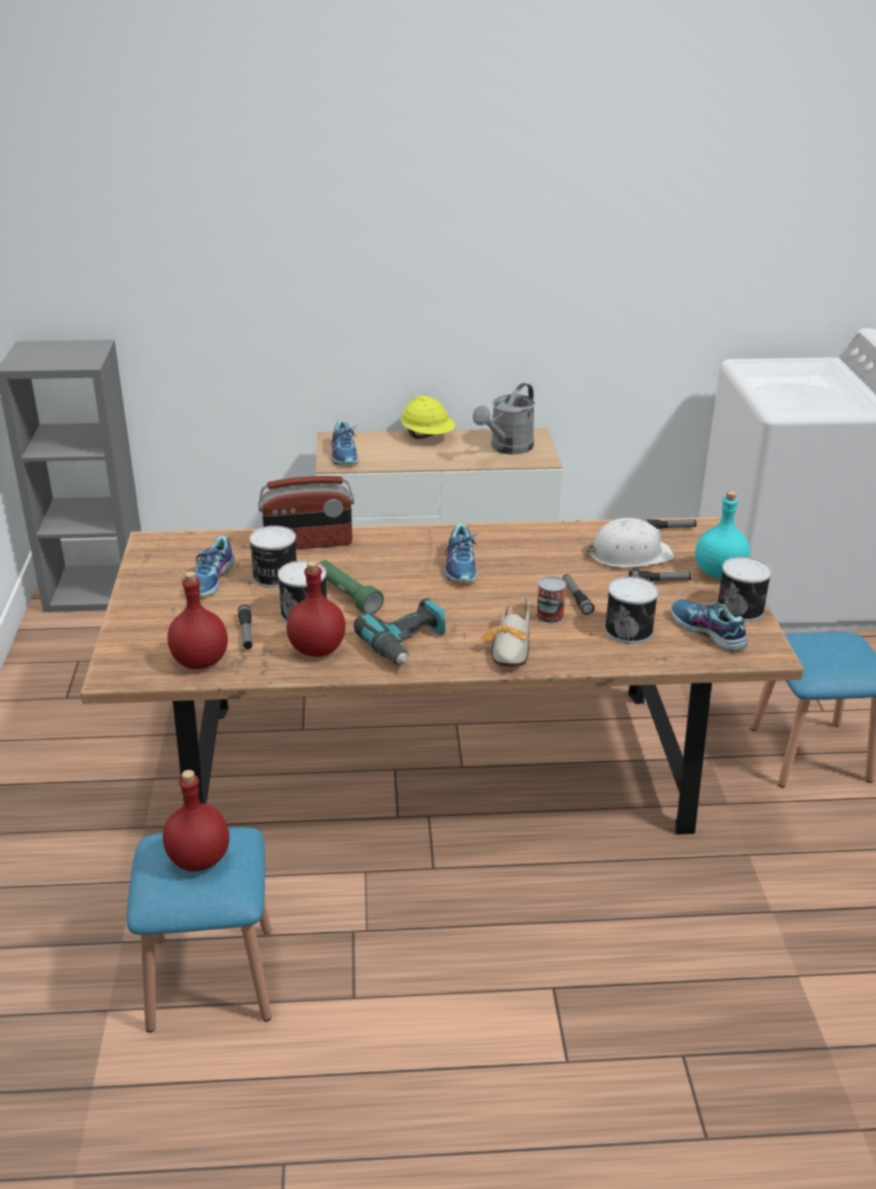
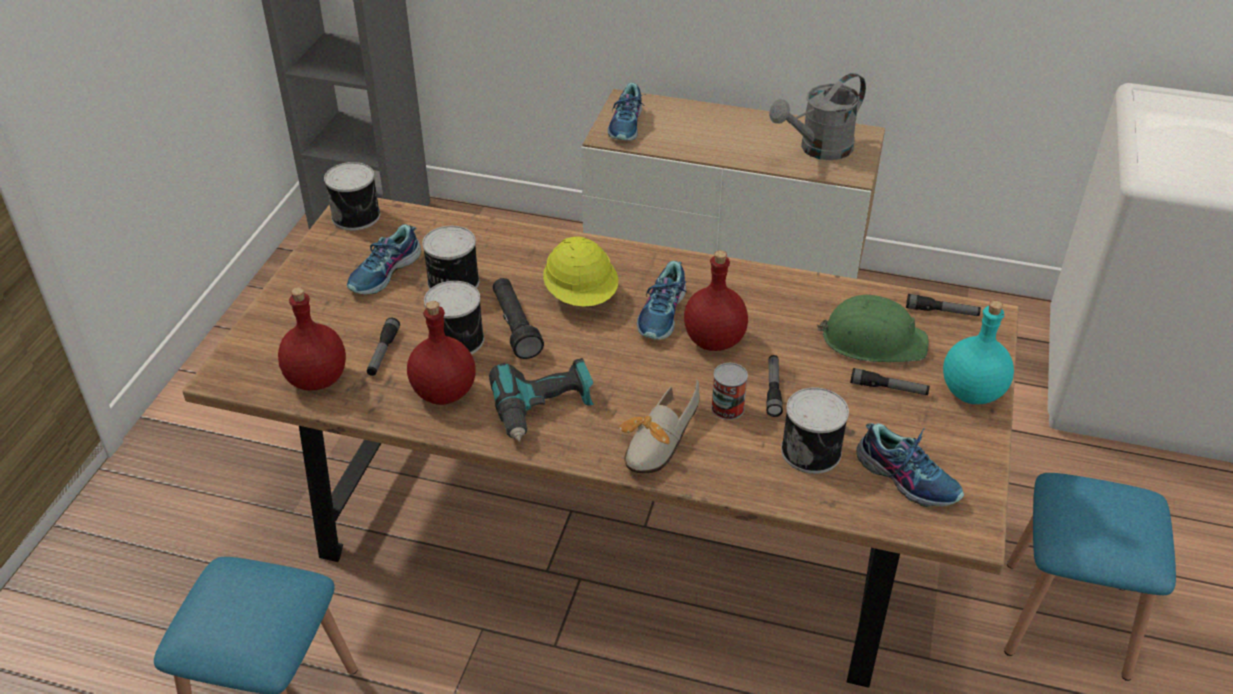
camera: 20 degrees right, 10 degrees up
(199, 860) = (246, 606): red bottle -> red bottle (714, 341)
(308, 544) = (511, 246): radio -> none
(347, 596) = (515, 326): green flashlight -> black flashlight
(428, 437) = (734, 117): yellow hard hat -> yellow hard hat (581, 296)
(629, 554) = (873, 340): white hard hat -> green hard hat
(707, 632) = (907, 477): shoe -> shoe turned 150 degrees clockwise
(741, 608) = (971, 452): can -> can (357, 216)

